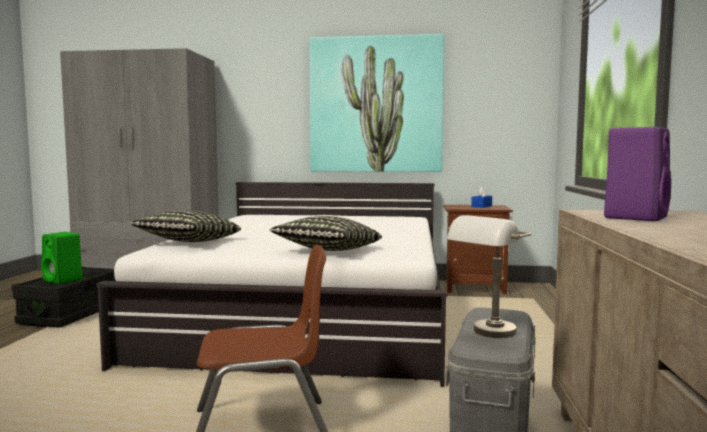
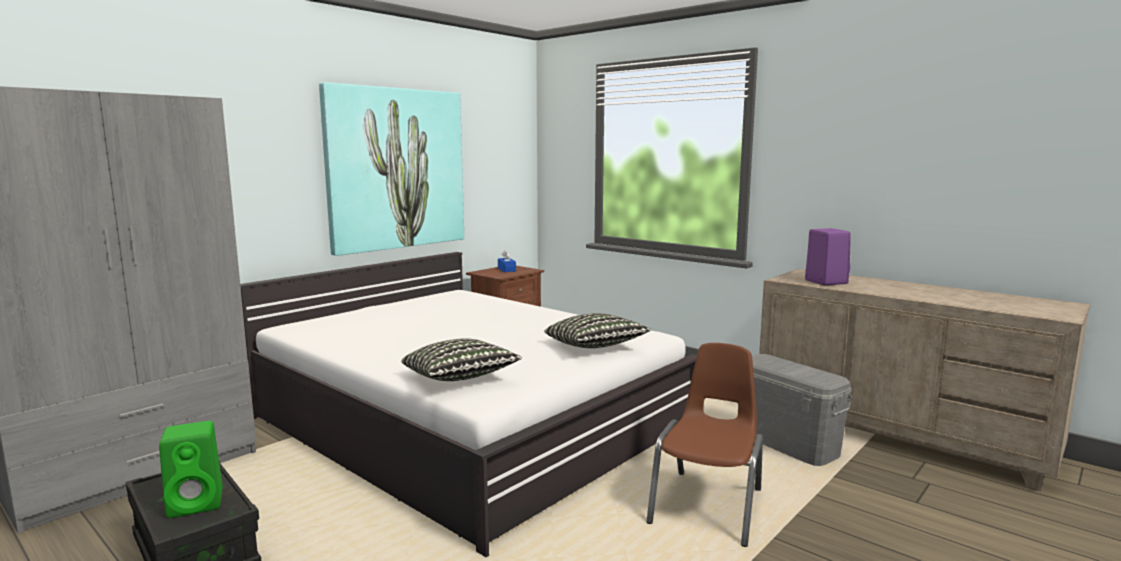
camera: 55 degrees left, 5 degrees up
(487, 335) = (803, 373): grey table lamp -> none

